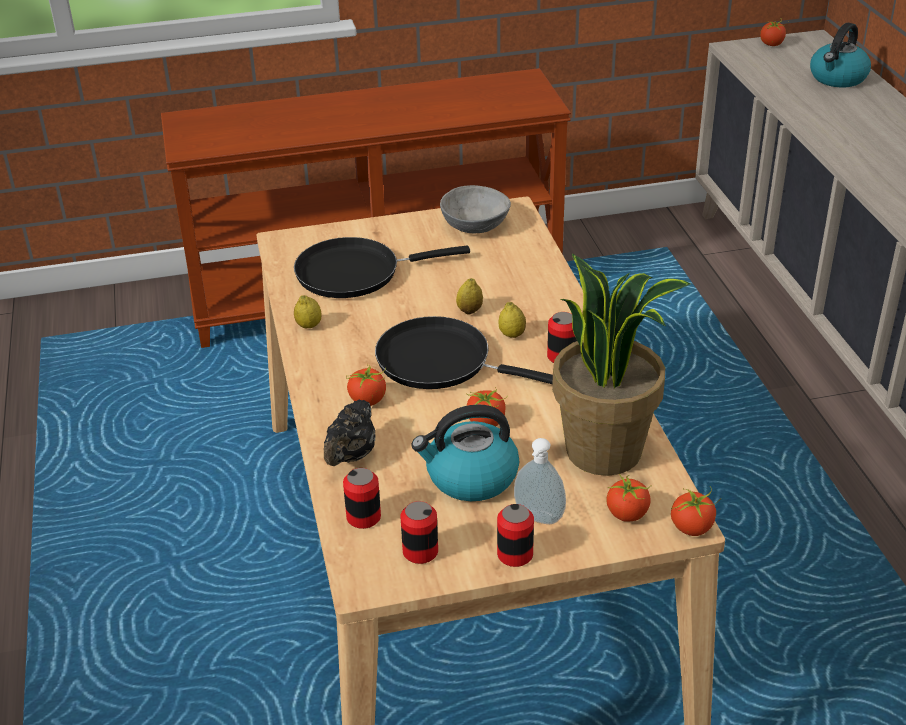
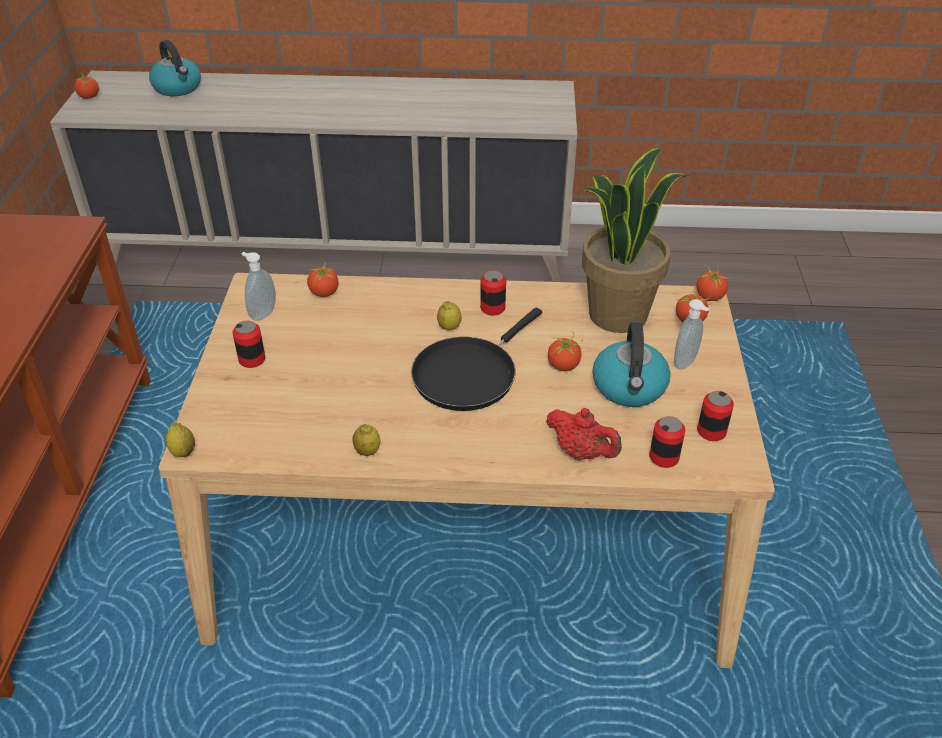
camera: 75 degrees left, 5 degrees up
(351, 456) = (581, 452): black teapot -> red teapot
(355, 273) = (292, 404): black frying pan -> none
(368, 400) = (506, 429): tomato -> tomato (324, 292)
(469, 311) = (401, 343): lemon -> lemon (183, 452)
(474, 225) = (262, 313): grey bowl -> soap dispenser
(515, 554) = (723, 382): can -> can (252, 359)

